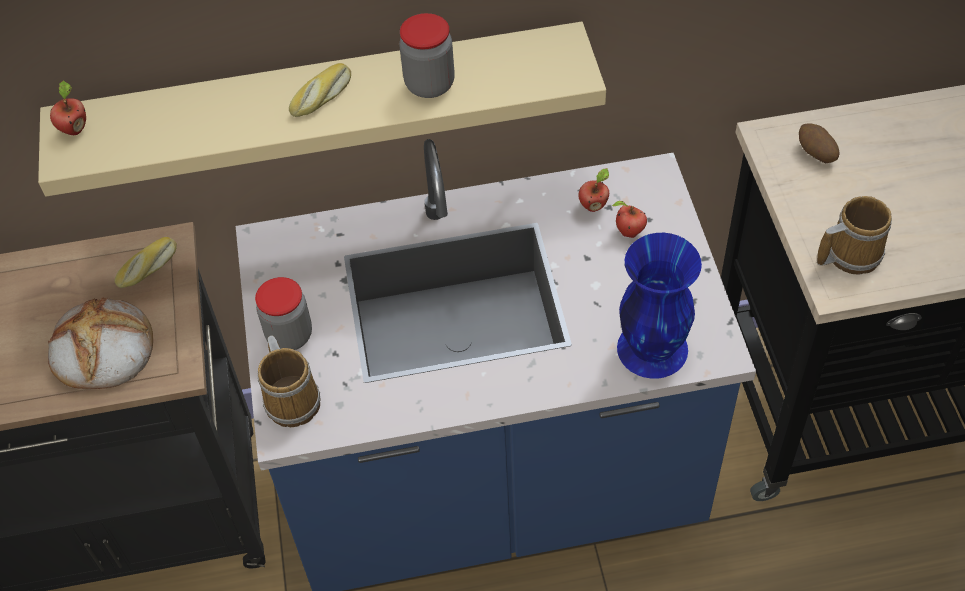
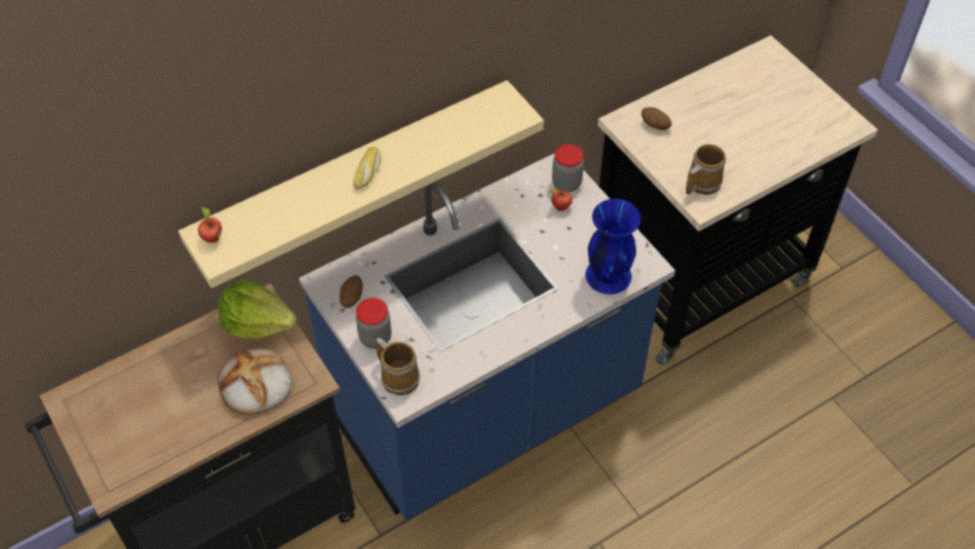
camera: 25 degrees left, 0 degrees up
(149, 268) = (257, 322): bread -> lettuce
(286, 273) = (351, 298): none -> potato
(429, 84) = (433, 145): jar -> jar (566, 183)
(593, 205) = (530, 196): apple -> none

